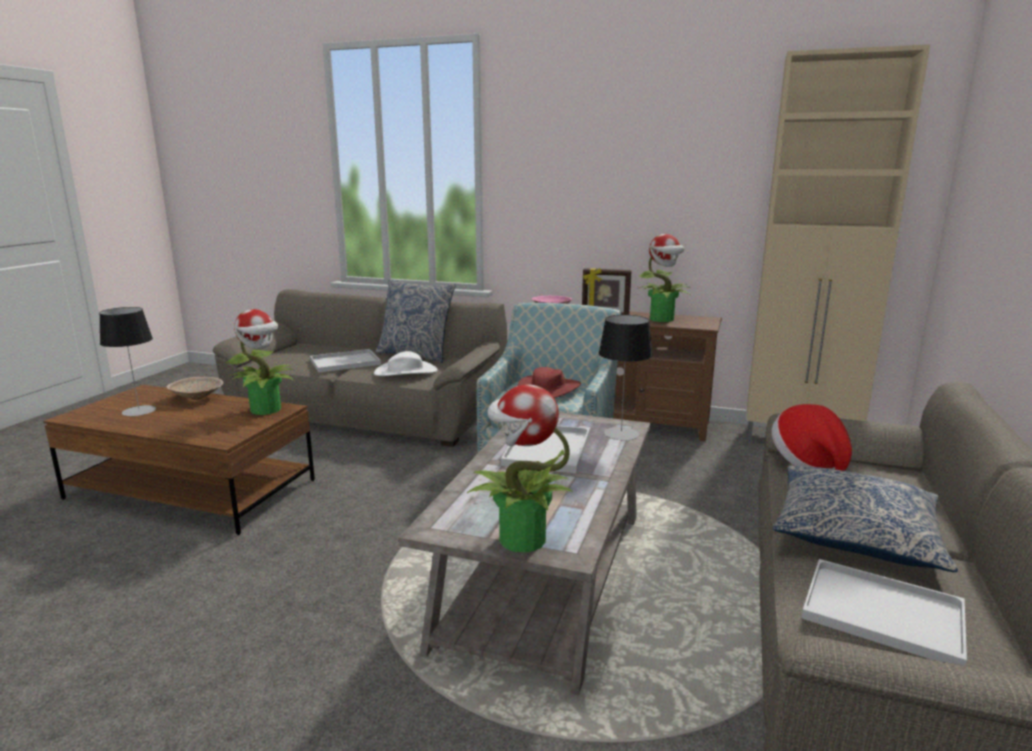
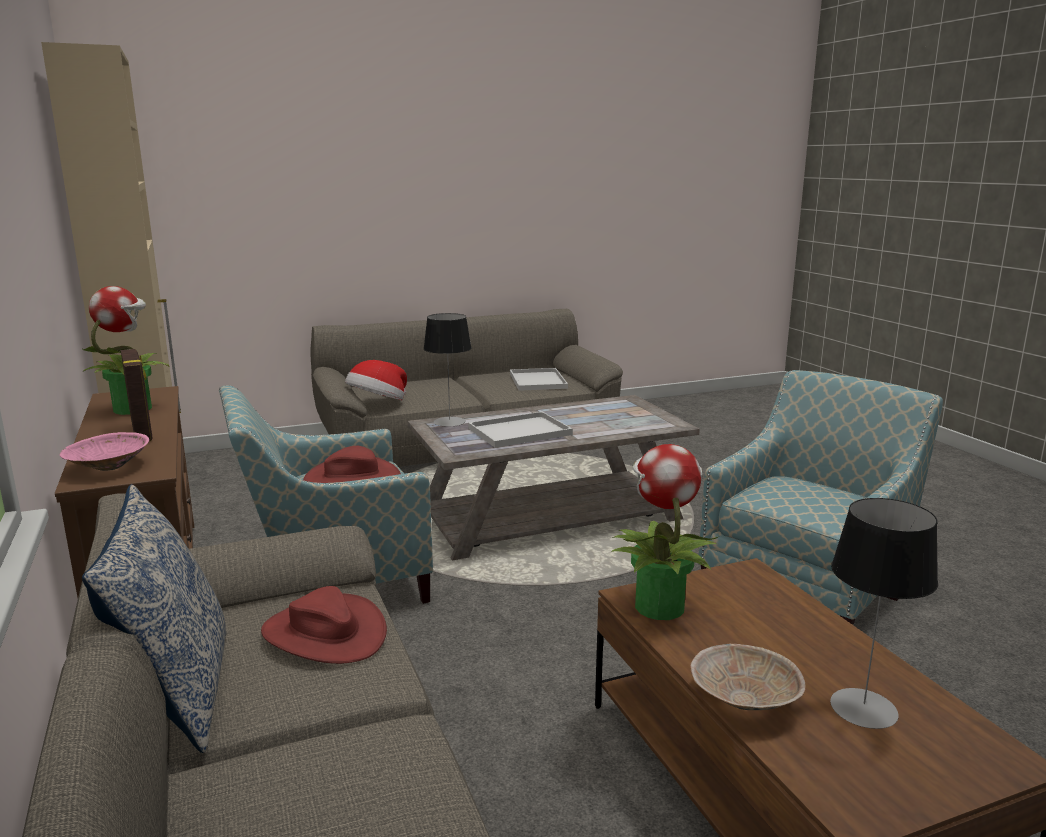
camera: 130 degrees left, 0 degrees up
(214, 630) = (806, 589): none -> armchair
(346, 362) = (323, 741): white tray -> none
(406, 372) = (324, 633): white hat -> red hat
(520, 539) = (640, 409): potted plant -> none
(856, 532) = (467, 389): pillow -> none

